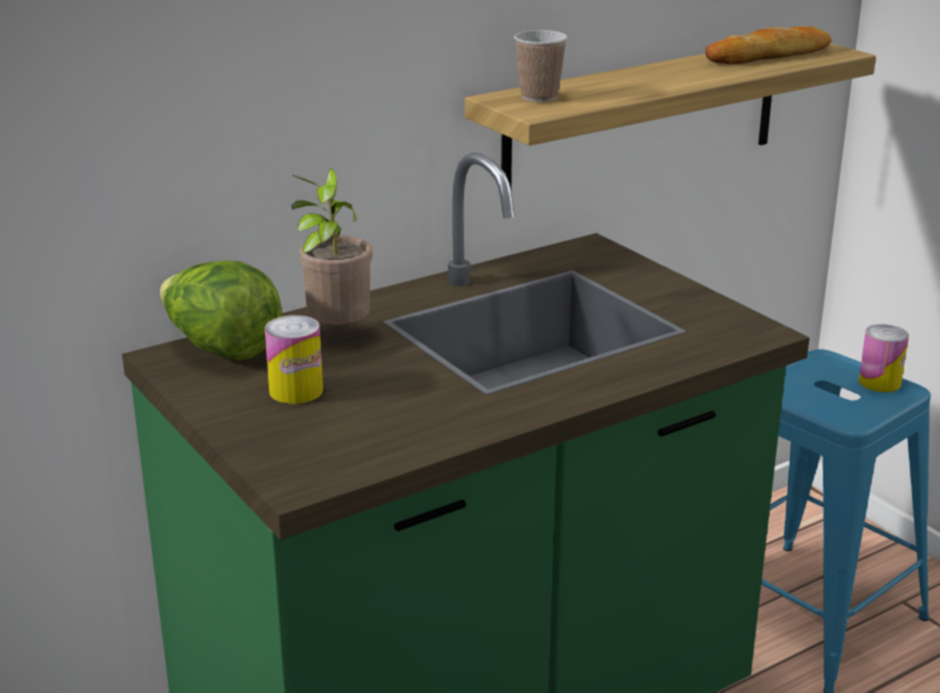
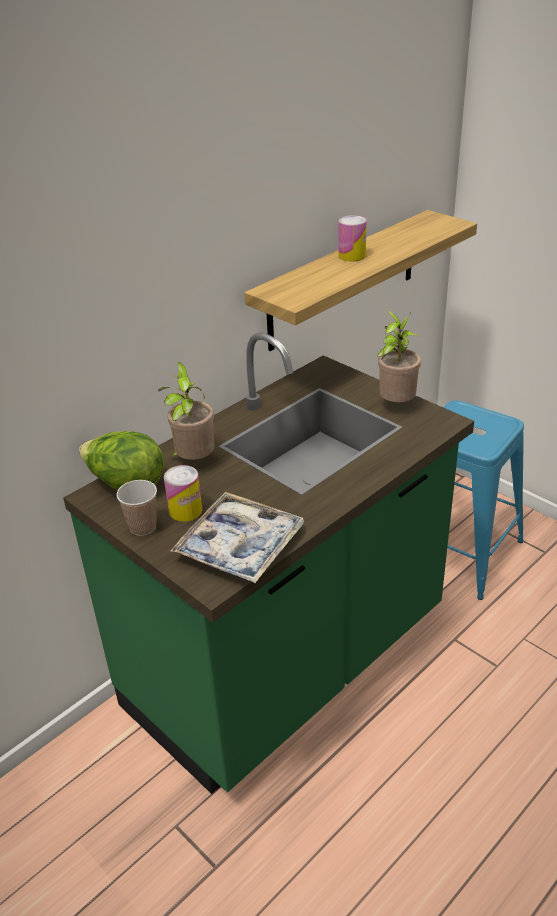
camera: 10 degrees left, 10 degrees up
(359, 443) = (240, 546): none -> tray
(539, 97) = (291, 287): cup -> cup (143, 527)
(687, 303) = (396, 404): none -> potted plant
(769, 55) = (415, 231): bread -> none
(879, 382) = (494, 420): can -> can (352, 256)

